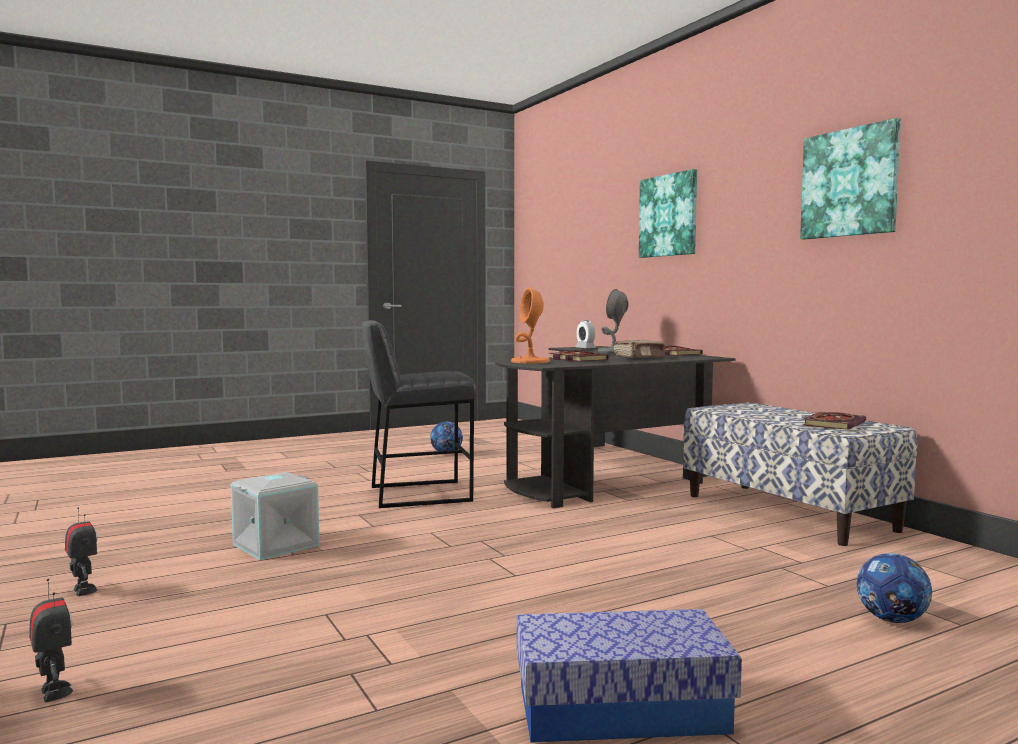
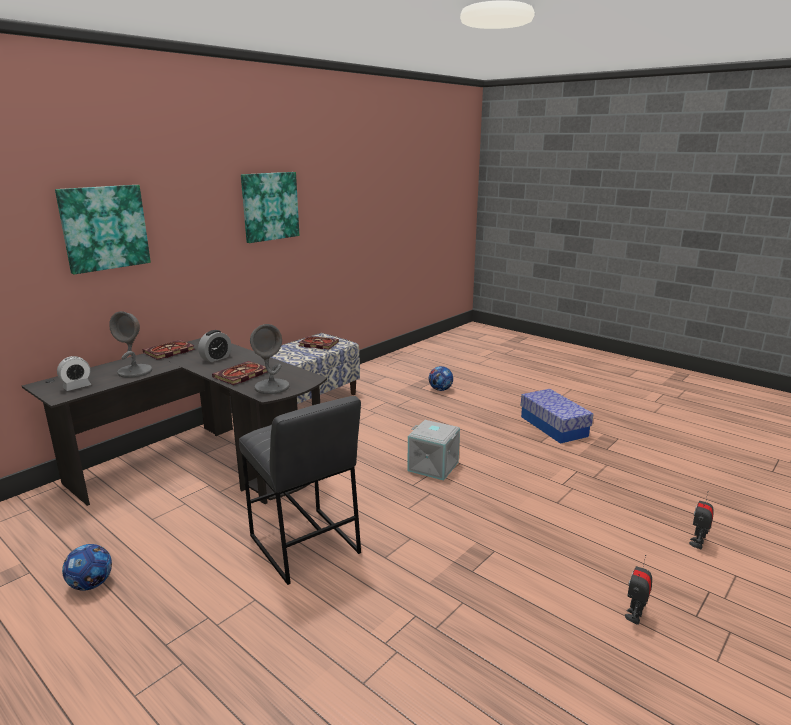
camera: 110 degrees left, 15 degrees up
(276, 545) = (485, 568): grey storage box -> grey storage box (434, 466)
(530, 361) = (272, 387): orange table lamp -> grey table lamp
(640, 357) = (216, 358): brown book -> alarm clock

